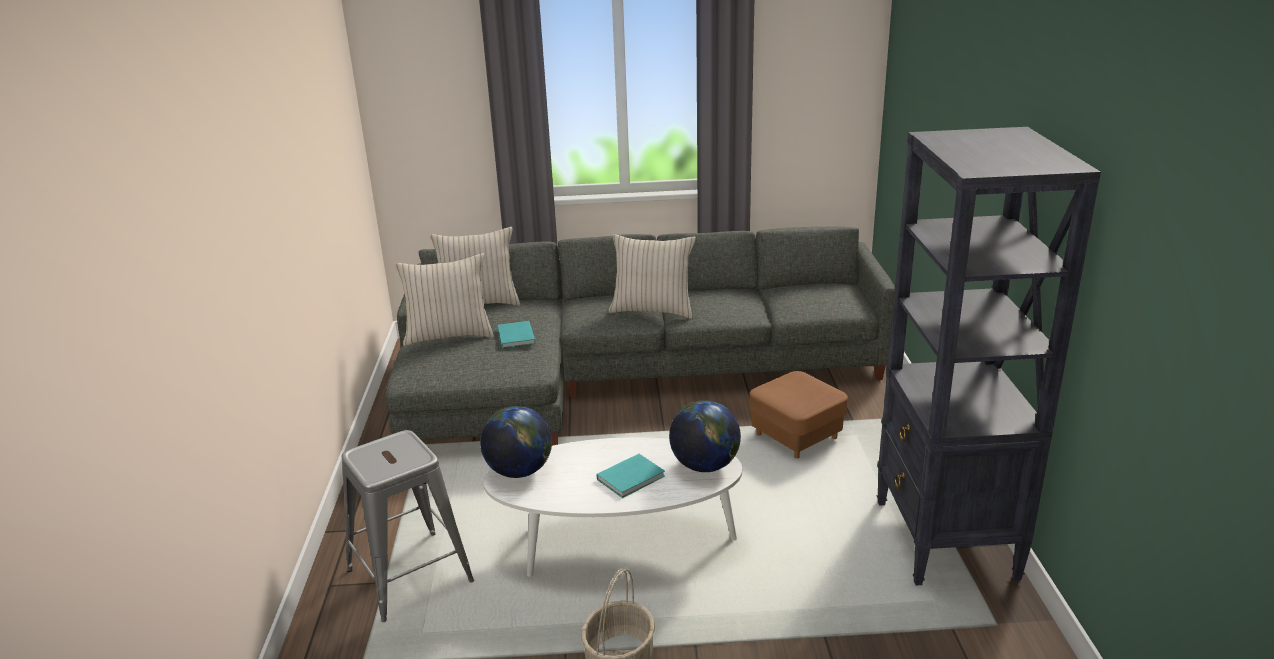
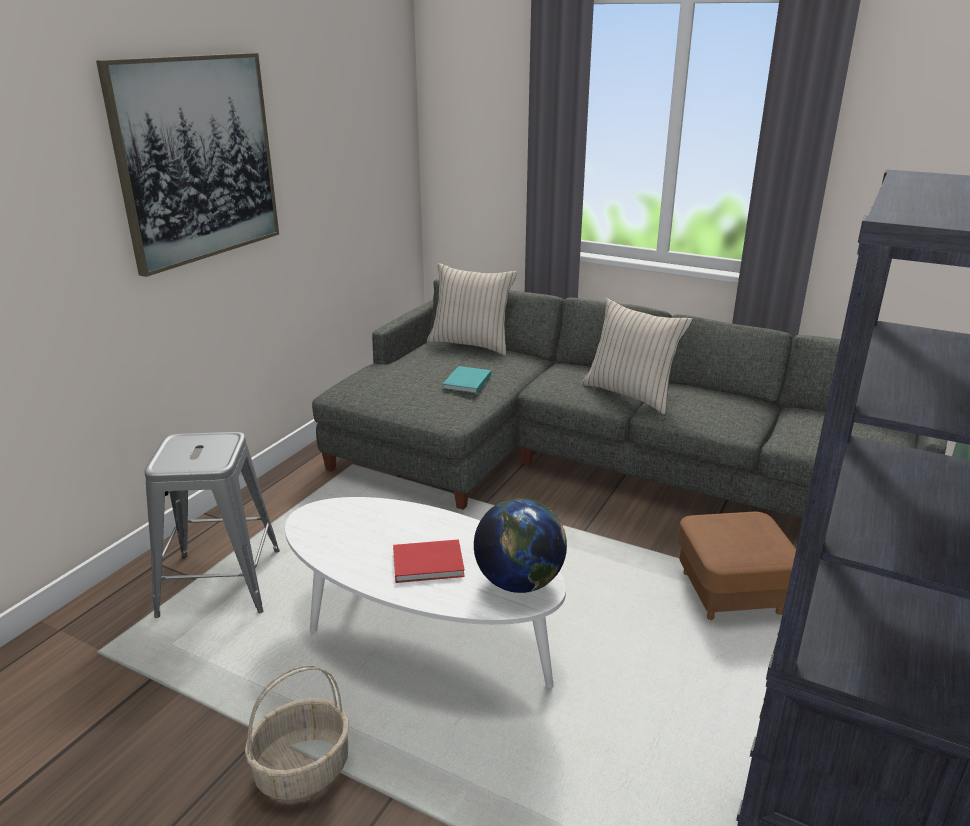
camera: 30 degrees right, 0 degrees up
(276, 189) = (197, 159): none -> picture
(449, 335) = (411, 365): beige pillow -> none
(519, 471) = (333, 514): globe -> none
(632, 477) = (430, 564): turquoise book -> red book

